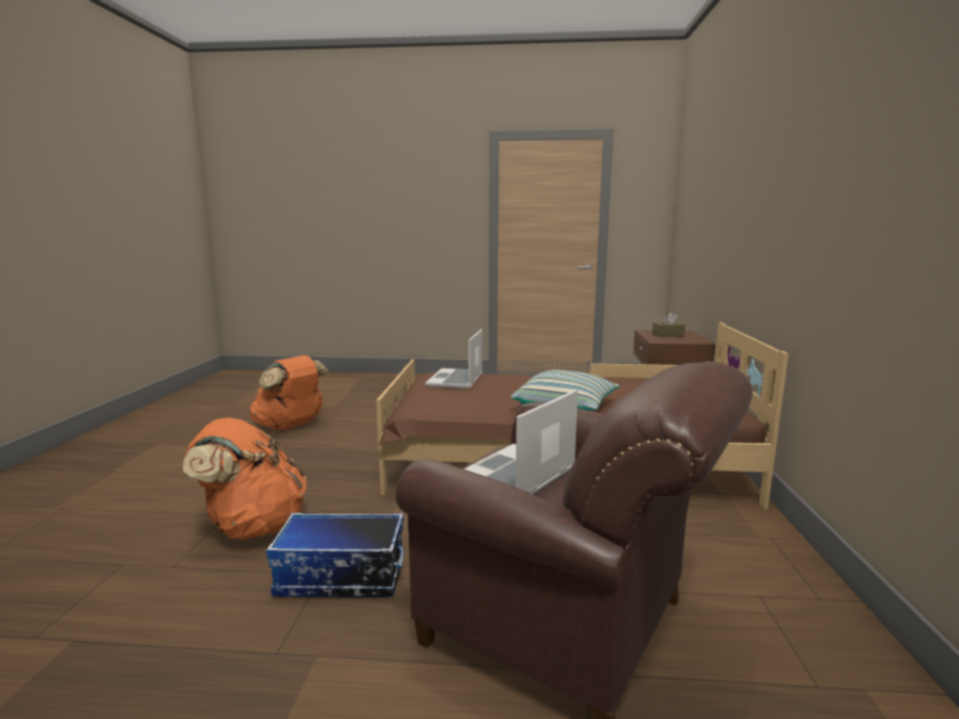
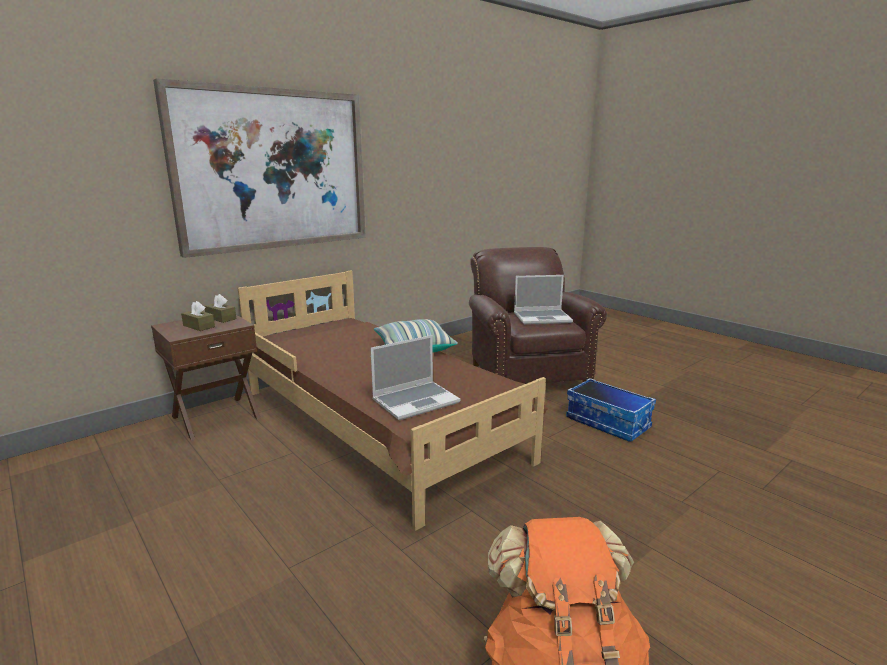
camera: 135 degrees left, 5 degrees up
(253, 527) = (658, 478): orange backpack -> none
(687, 340) = (221, 318): none -> brown tissue box
(769, 190) = (273, 170): none -> picture

